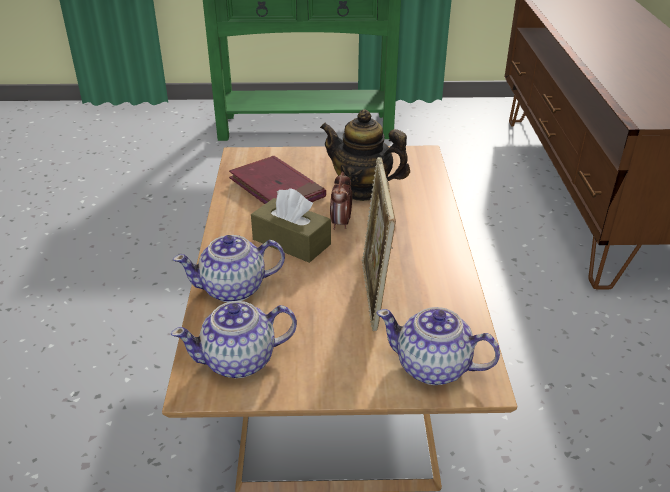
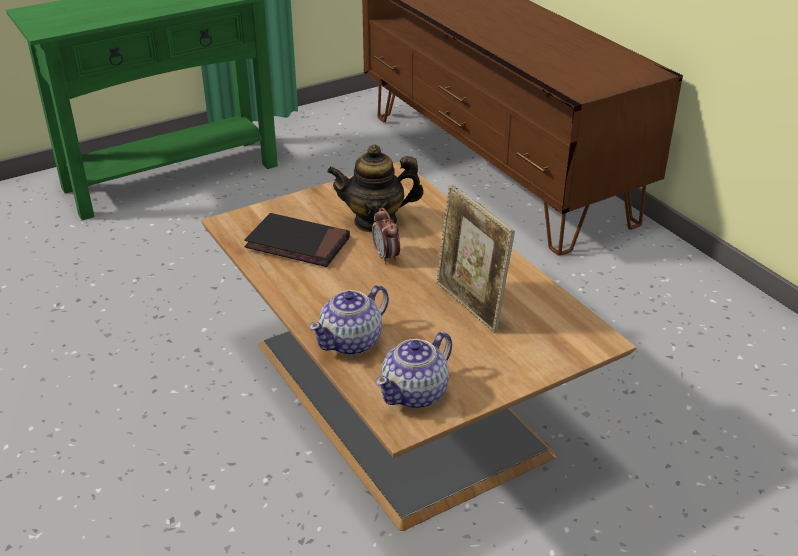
camera: 30 degrees left, 0 degrees up
(277, 189) = (298, 244): red book -> black book
(291, 242) = (360, 286): brown tissue box -> none
(434, 368) = (561, 342): teapot -> none

